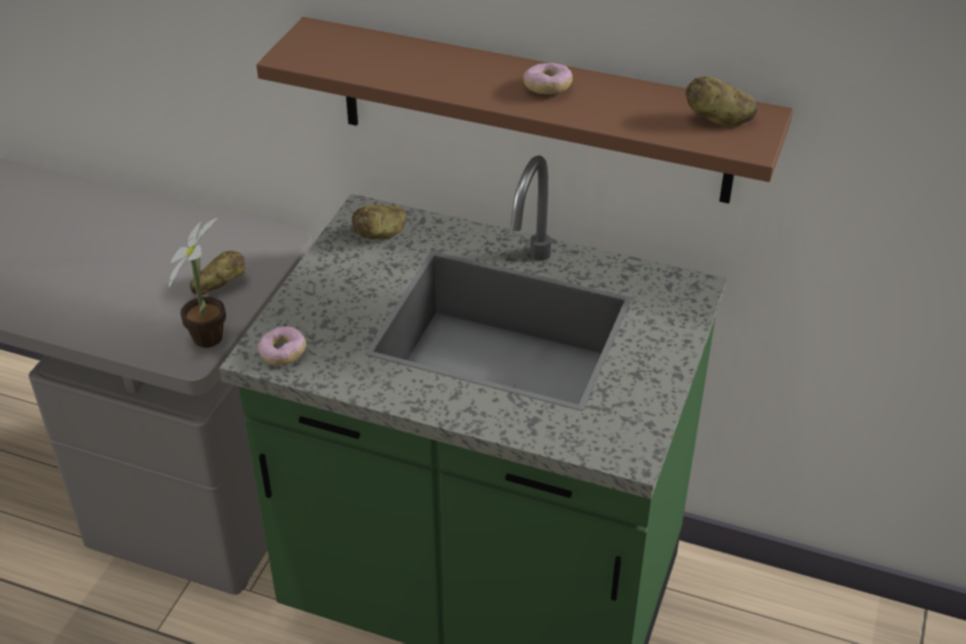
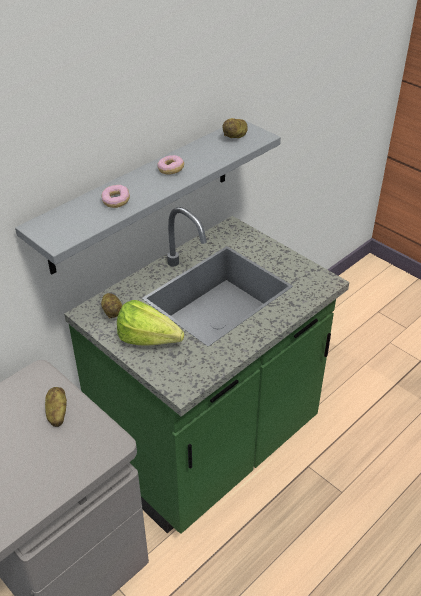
camera: 65 degrees left, 0 degrees up
(210, 334) = (99, 429): potted plant -> none
(283, 354) = (187, 378): donut -> donut (116, 201)
(340, 294) = (152, 342): none -> lettuce
(533, 111) = (142, 195): brown shelf -> grey shelf

